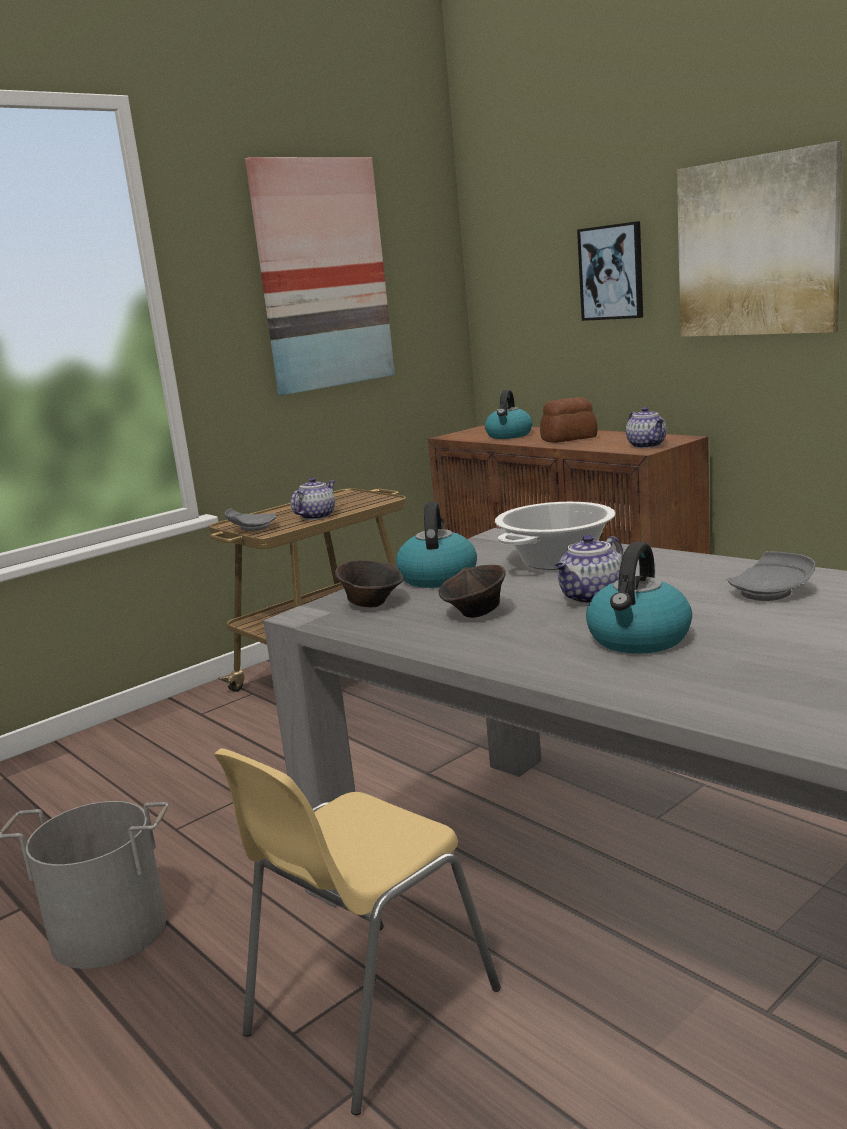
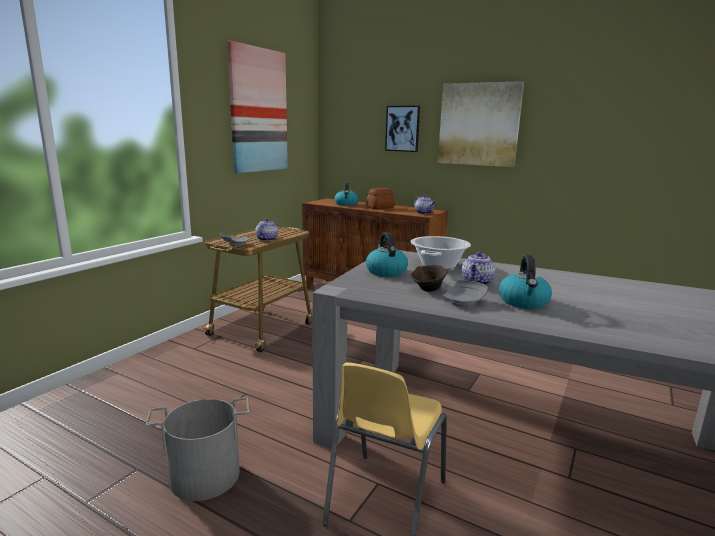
camera: 20 degrees left, 0 degrees up
(372, 604) = (366, 284): brown bowl -> none
(771, 592) = (556, 281): grey plate -> grey plate (464, 302)

